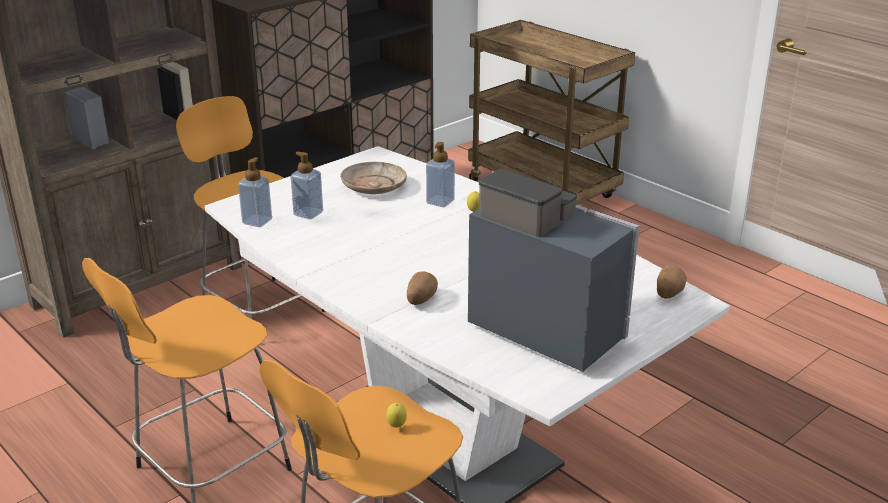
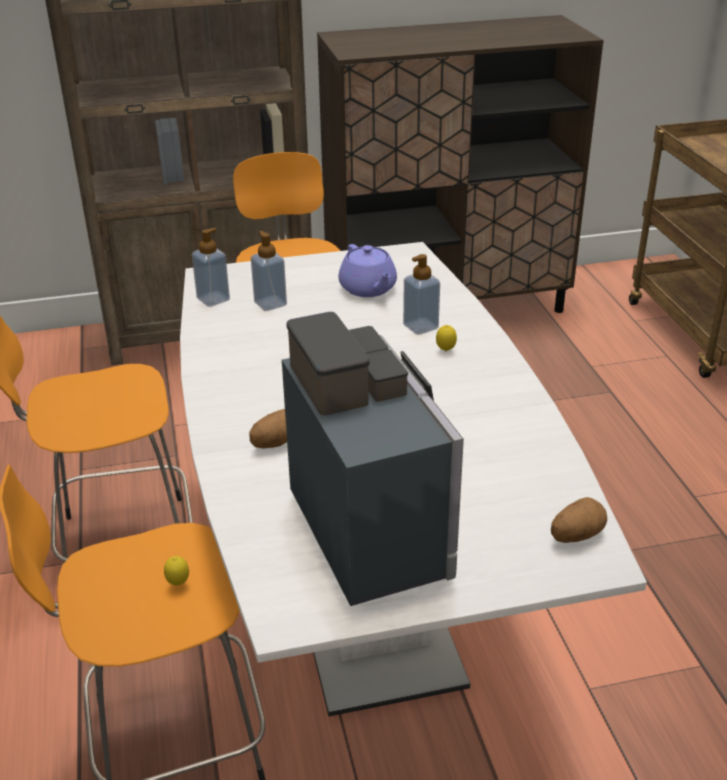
camera: 30 degrees right, 5 degrees up
(373, 186) = (368, 289): beige plate -> purple teapot

